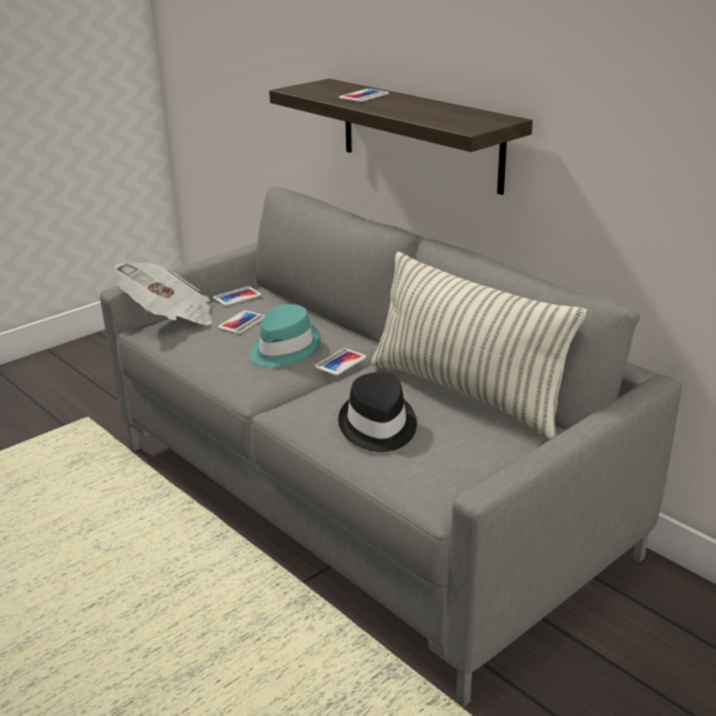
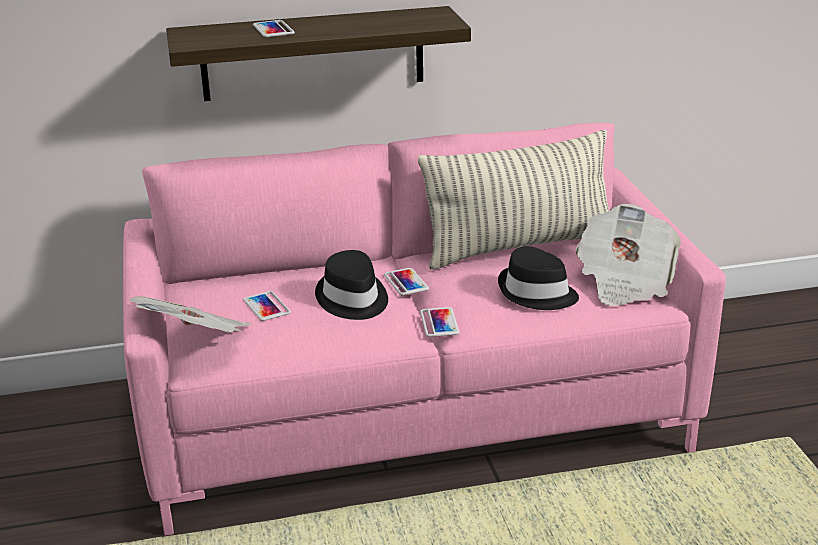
camera: 60 degrees left, 0 degrees up
(237, 297) = (200, 296): phone -> phone (439, 322)
(283, 349) = (352, 299): turquoise hat -> black hat
(362, 498) = (412, 415): grey sofa -> pink sofa
(458, 469) = (625, 281): none -> newspaper

